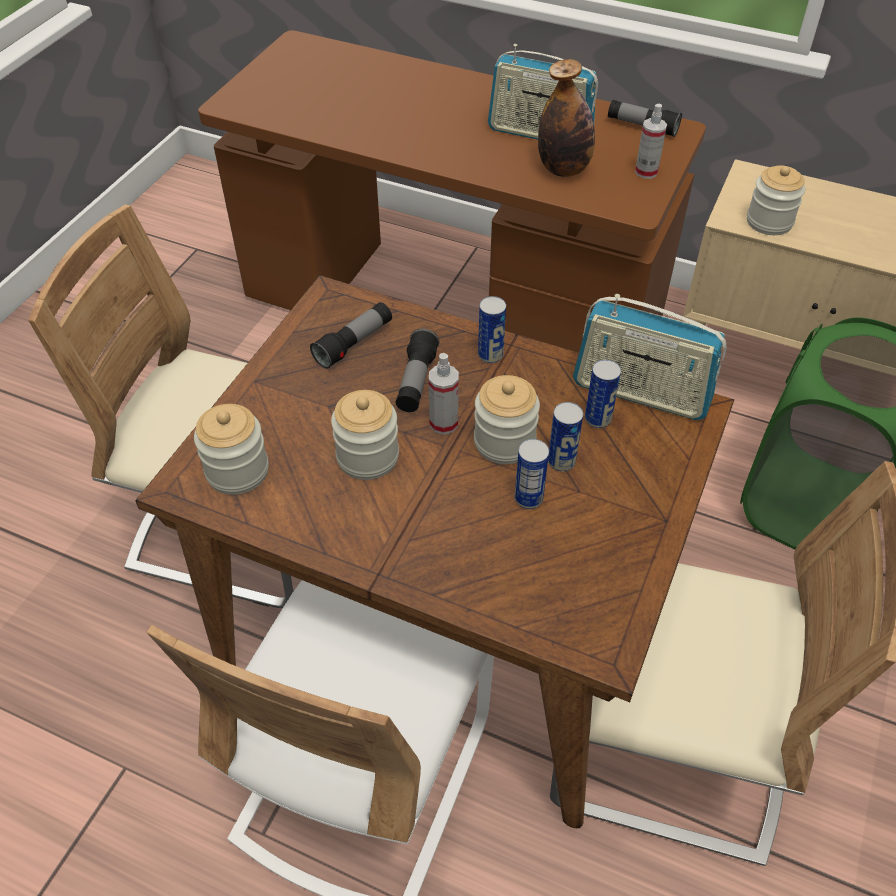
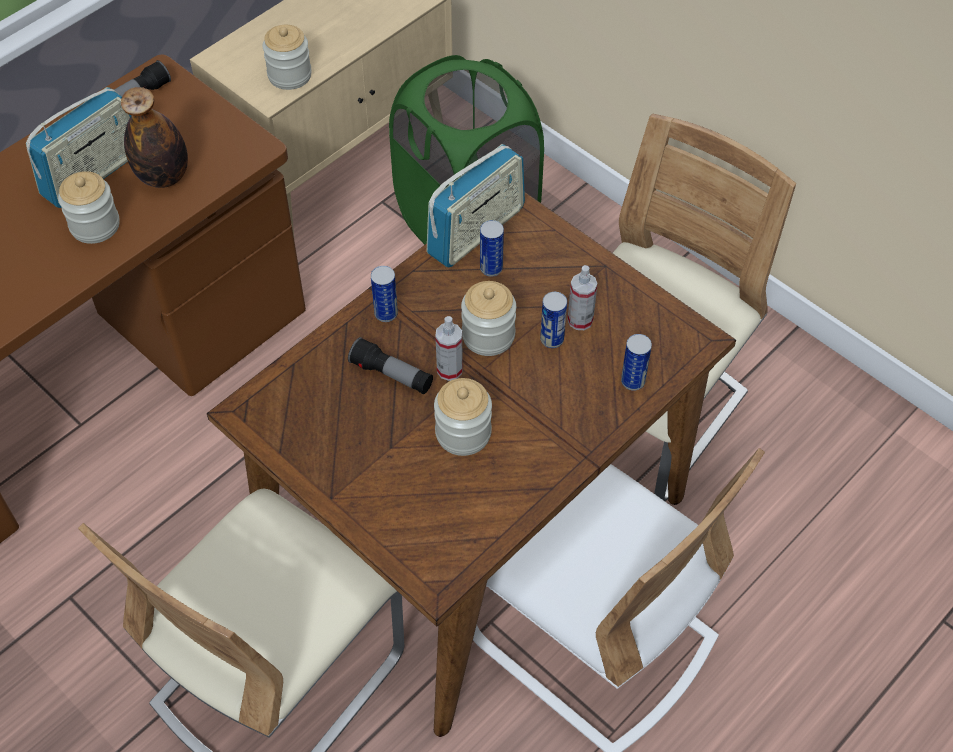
camera: 70 degrees left, 5 degrees up
(237, 471) = (437, 533): jar -> jar (95, 225)
(354, 344) = (321, 408): flashlight -> none
(561, 461) = (524, 306): can -> can (633, 381)
(646, 172) = (206, 121): spray bottle -> spray bottle (580, 320)

